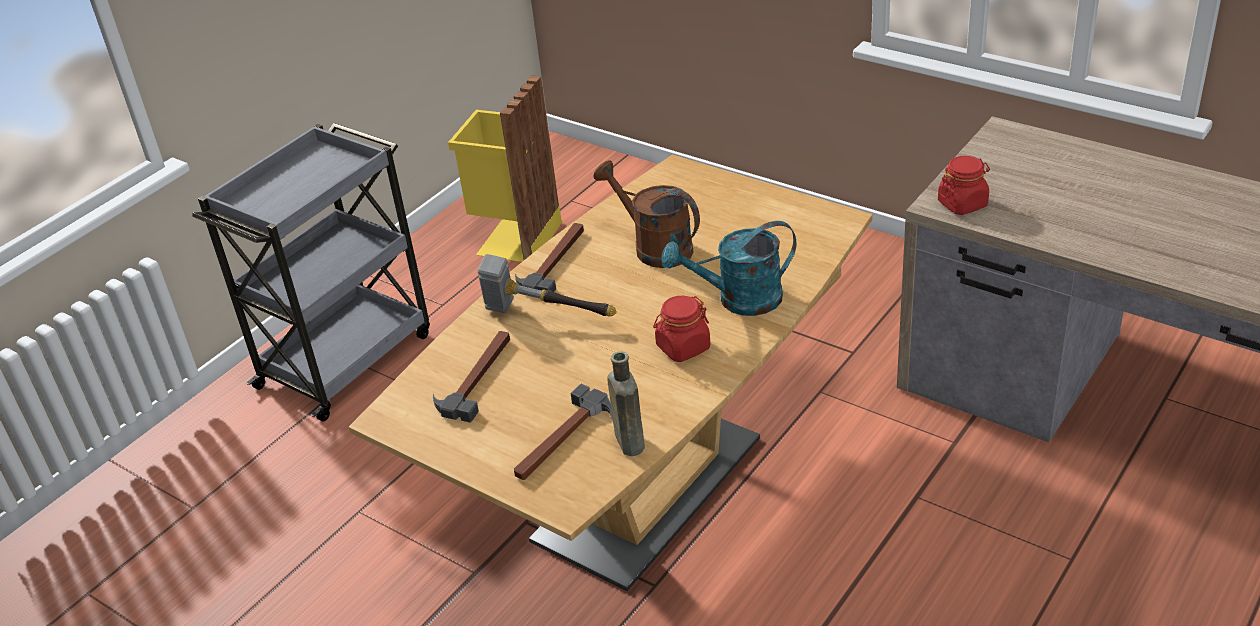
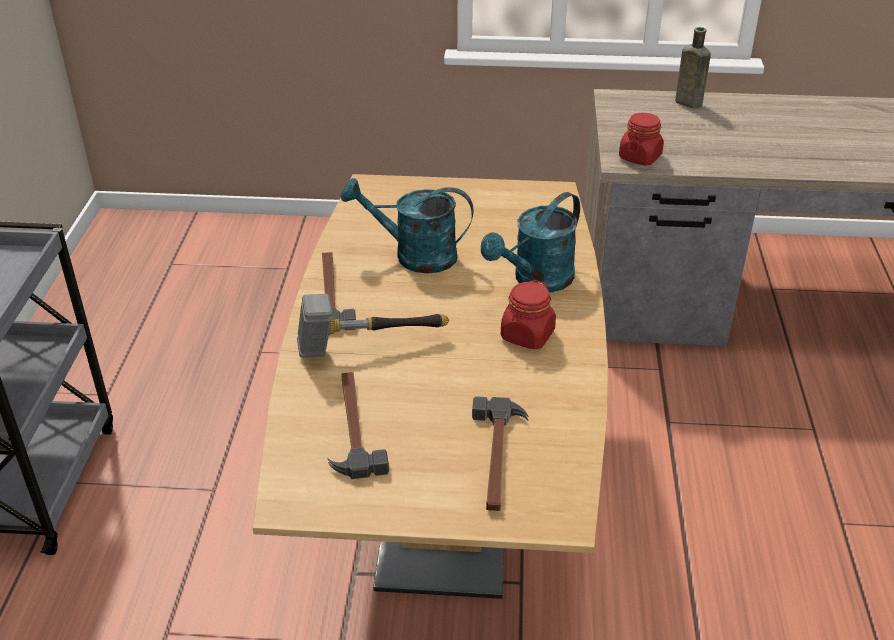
camera: 35 degrees left, 0 degrees up
(515, 238) = (138, 312): yellow trash can -> none
(628, 440) = (561, 435): brown bottle -> brown bottle (686, 102)
(654, 247) = (414, 256): brown watering can -> turquoise watering can

